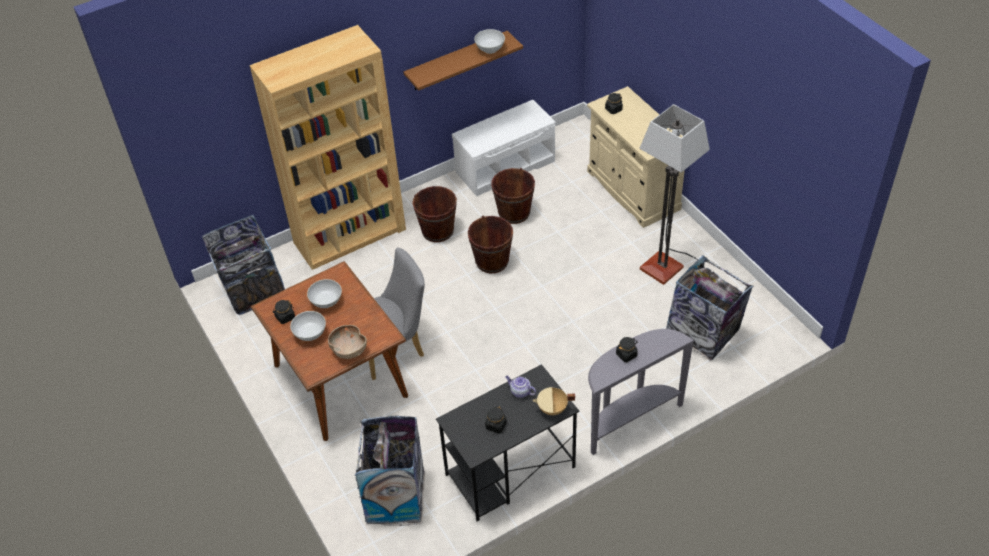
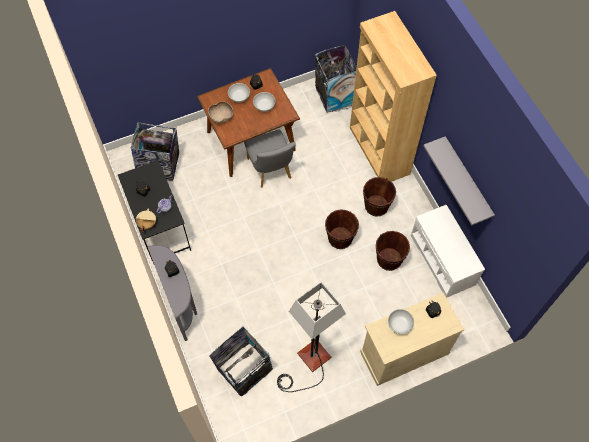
camera: 95 degrees right, 15 degrees up
(457, 61) = (467, 180): brown shelf -> grey shelf
(490, 49) = (468, 198): white bowl -> white bowl (399, 325)

